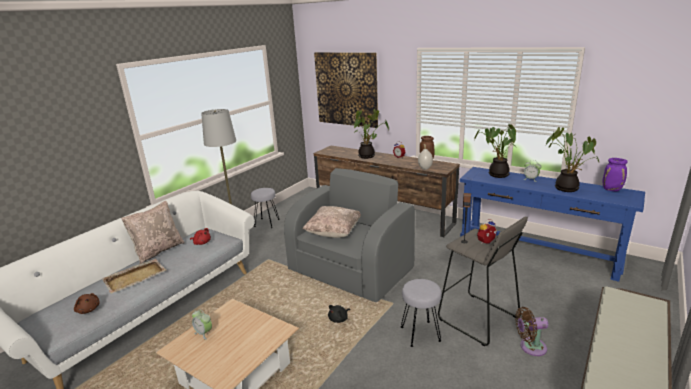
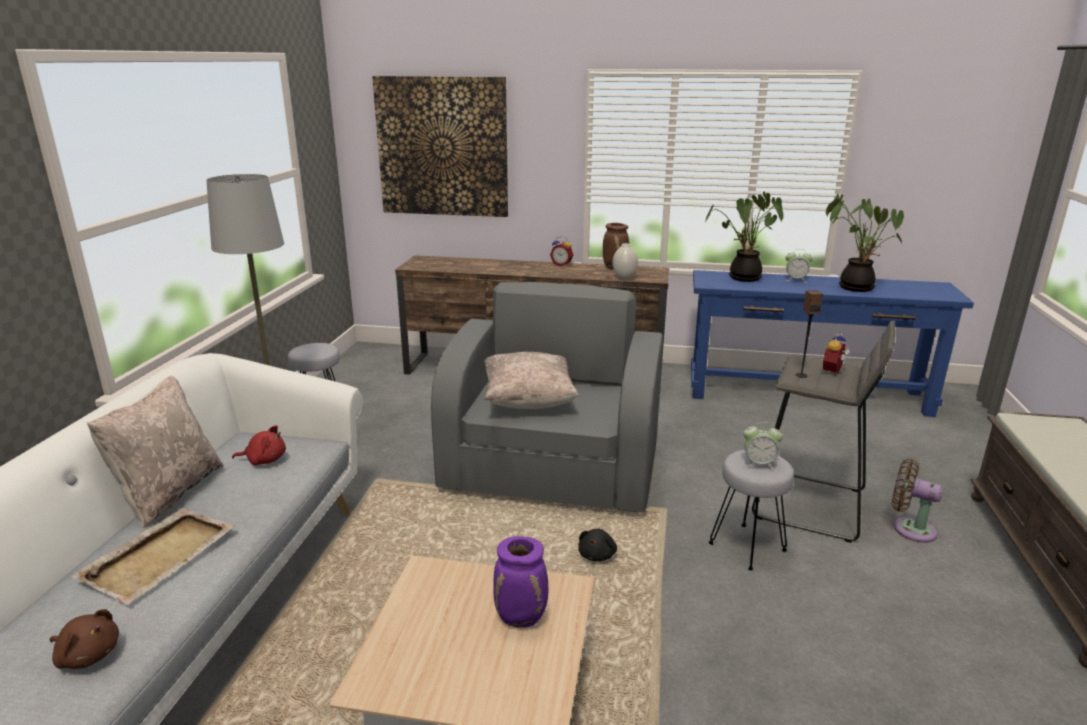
camera: 25 degrees left, 0 degrees up
(204, 333) = (410, 635): alarm clock -> alarm clock (759, 464)
(368, 156) = (506, 267): potted plant -> none
(530, 347) = (909, 528): brown fan -> brown fan turned 60 degrees clockwise
(612, 189) = (911, 284): purple vase -> purple vase (522, 618)

